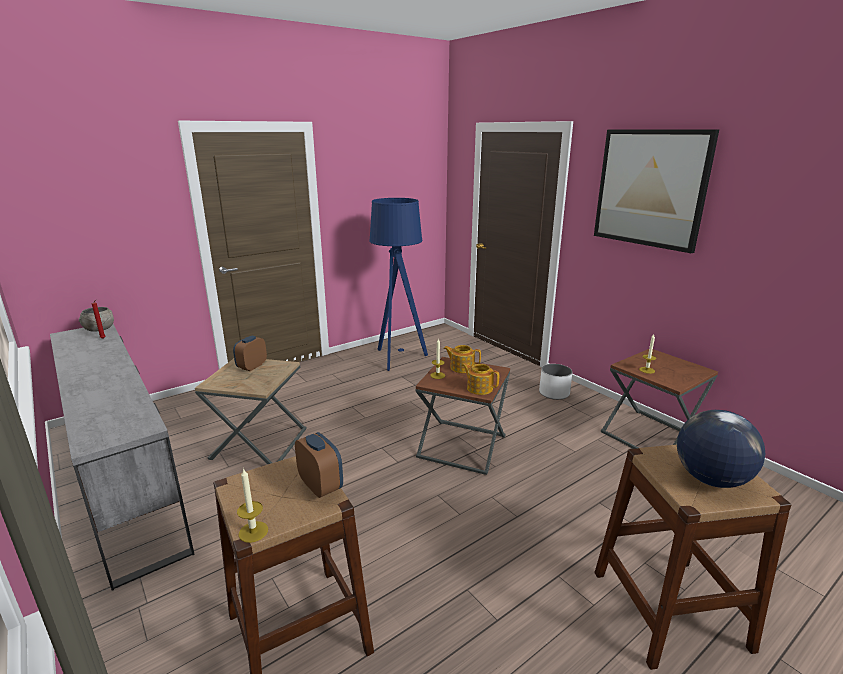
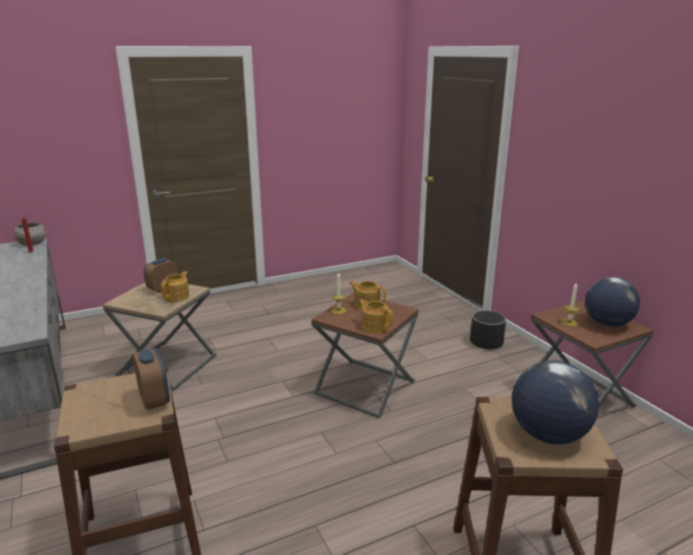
camera: 10 degrees right, 0 degrees up
(253, 532) = (76, 431): candle -> none
(271, 374) = (177, 297): none -> teapot
(398, 358) = (333, 294): blue floor lamp -> none
(554, 393) = (486, 342): white planter -> black planter
(650, 188) = (591, 121): picture -> none
(678, 369) = (607, 324): none -> globe

